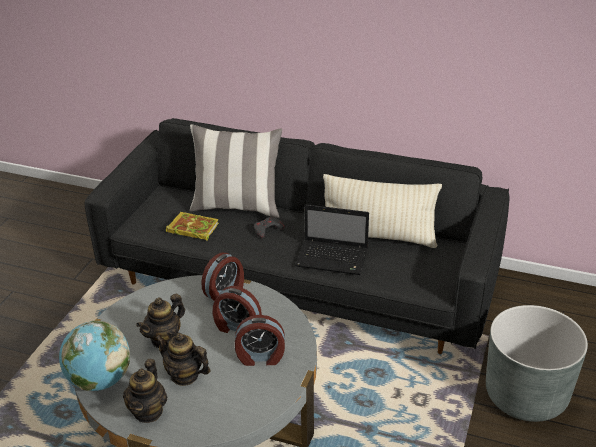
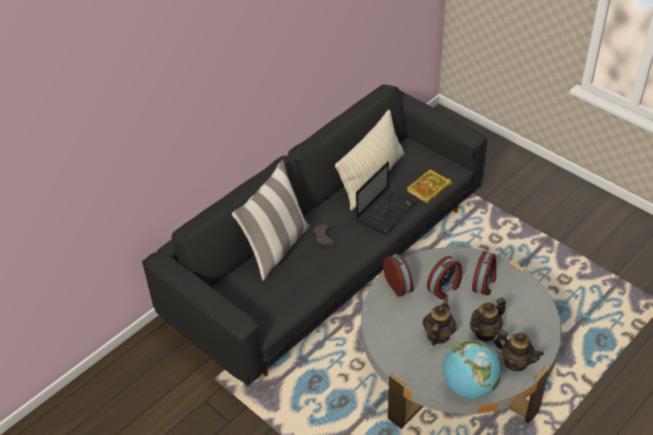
camera: 65 degrees left, 10 degrees up
(164, 339) = (438, 335): teapot -> teapot turned 135 degrees counterclockwise
(191, 228) = (292, 285): book -> book (428, 189)
(526, 395) = (513, 187): grey planter -> none

